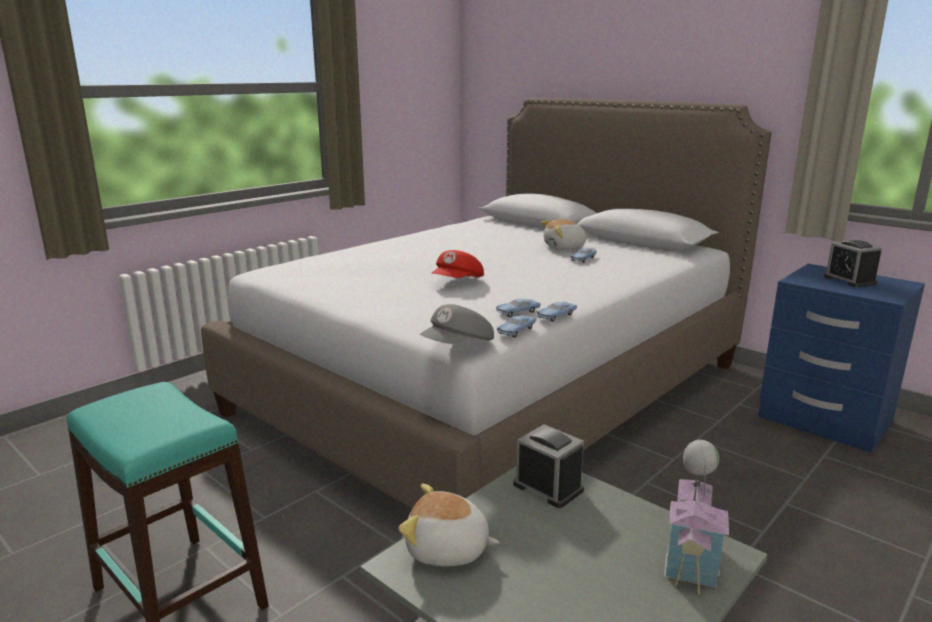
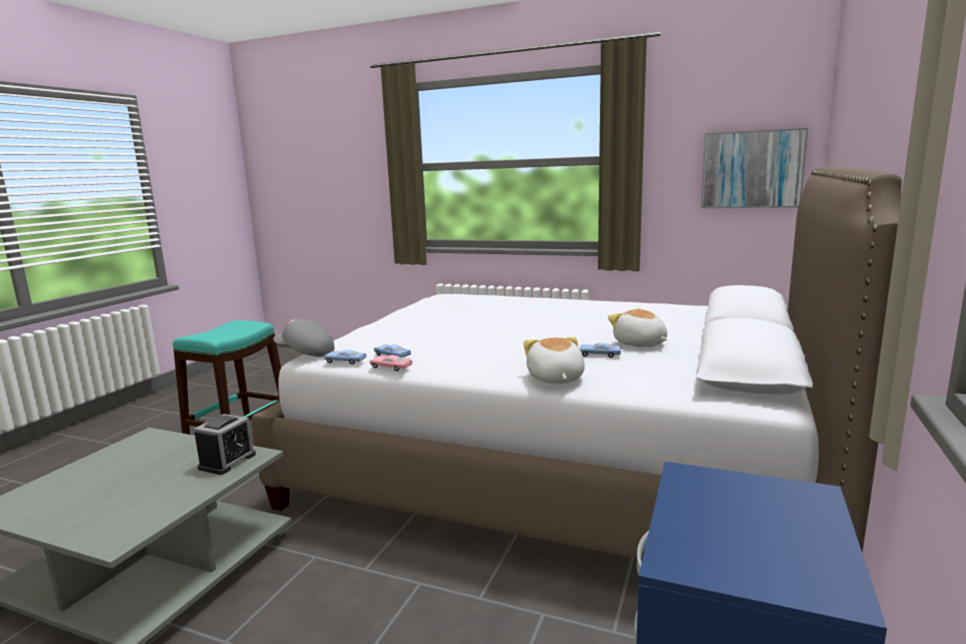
camera: 70 degrees right, 5 degrees down
(423, 98) = (752, 169): none -> picture
(447, 550) = (155, 444): plush toy -> plush toy (555, 379)
(458, 282) = (462, 332): red cap -> none
(556, 316) = (390, 367): blue toy car -> pink toy car
(691, 556) = (119, 525): toy house -> none
(849, 280) = (758, 523): alarm clock -> none

